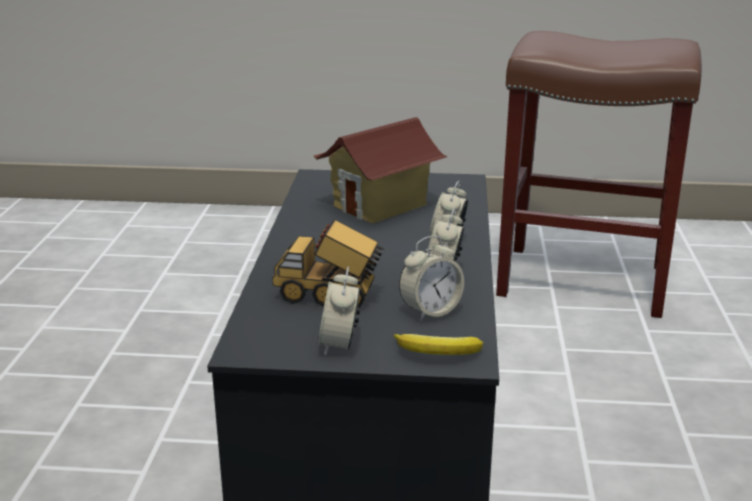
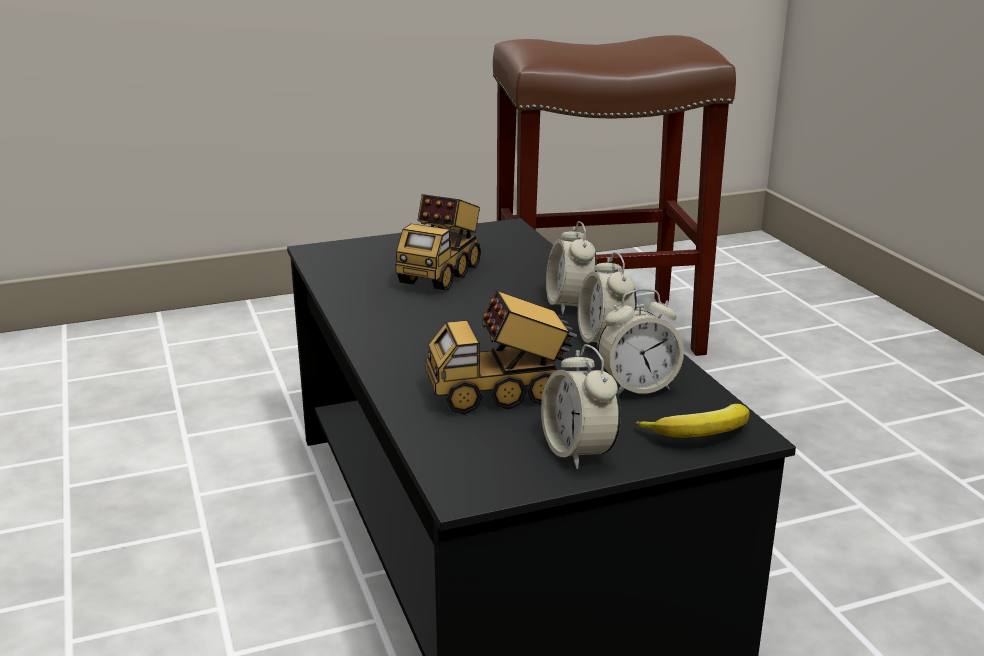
camera: 25 degrees left, 0 degrees up
(380, 206) = (441, 274): toy house -> toy truck
(430, 311) = (637, 386): alarm clock -> alarm clock turned 45 degrees clockwise

